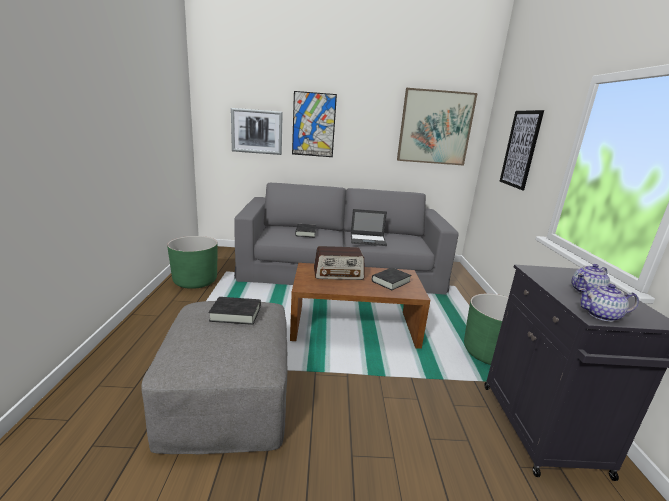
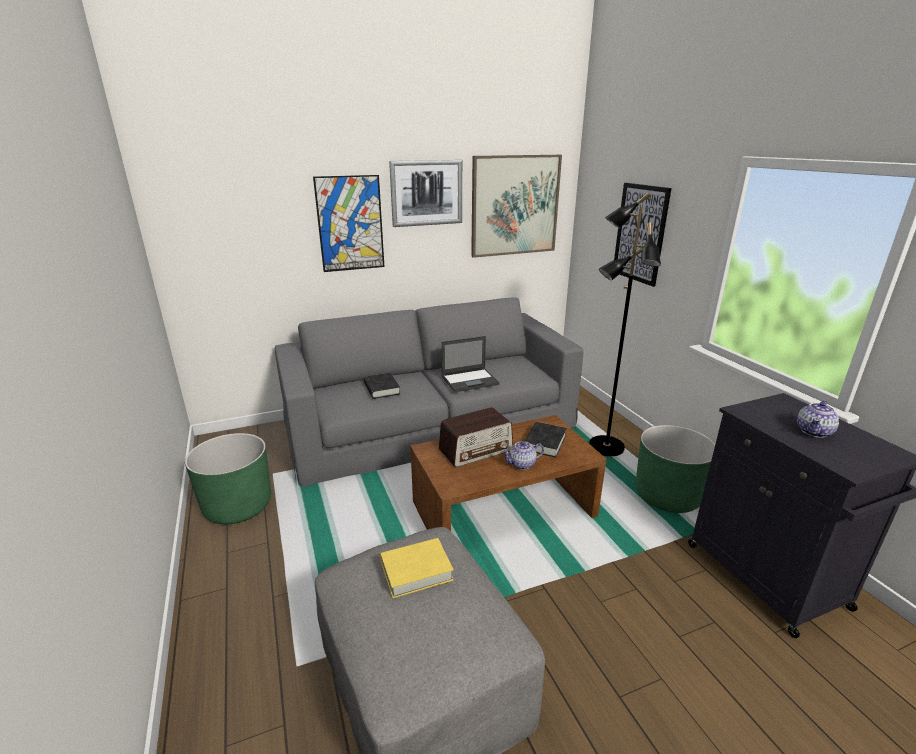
camera: 20 degrees left, 5 degrees up
(235, 314) = (416, 571): black book -> yellow book
(257, 131) = (262, 246): picture -> picture (426, 193)
(460, 312) = (605, 447): none -> black floor lamp
(602, 315) = (854, 464): teapot -> teapot (522, 464)

